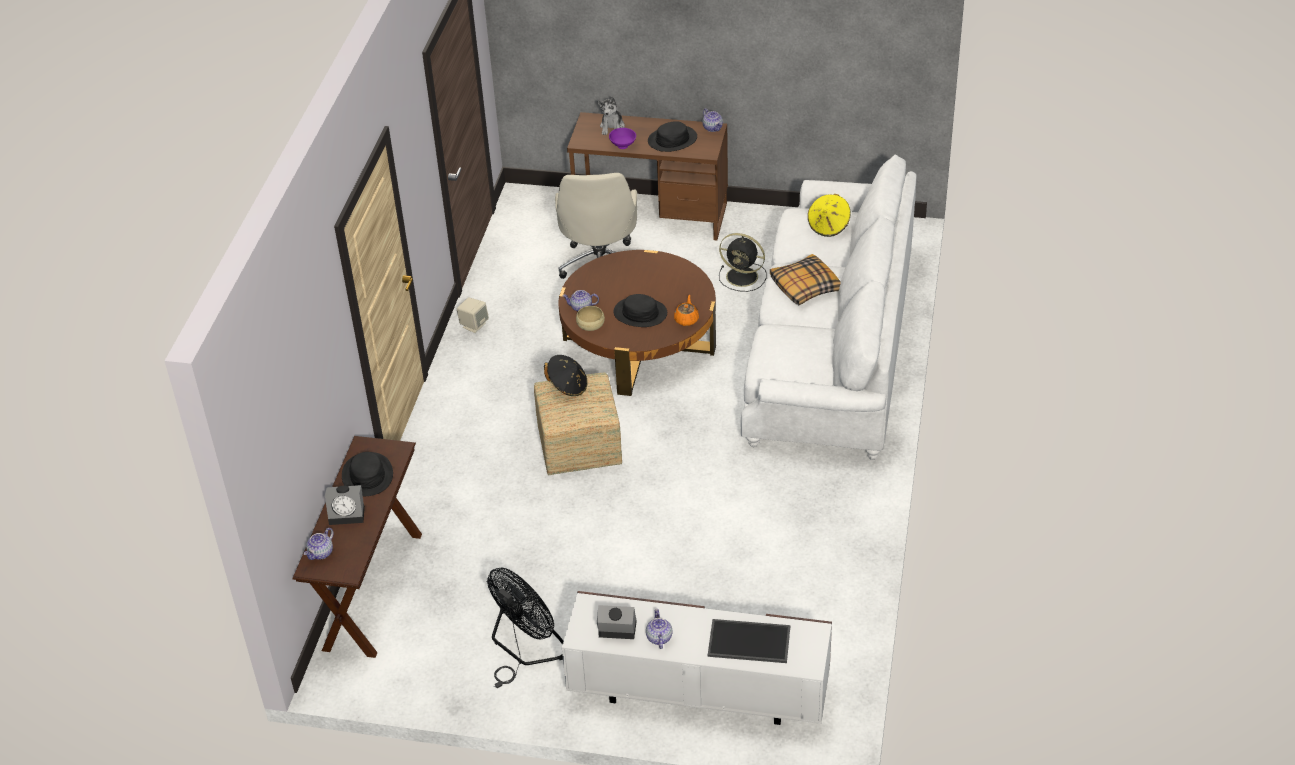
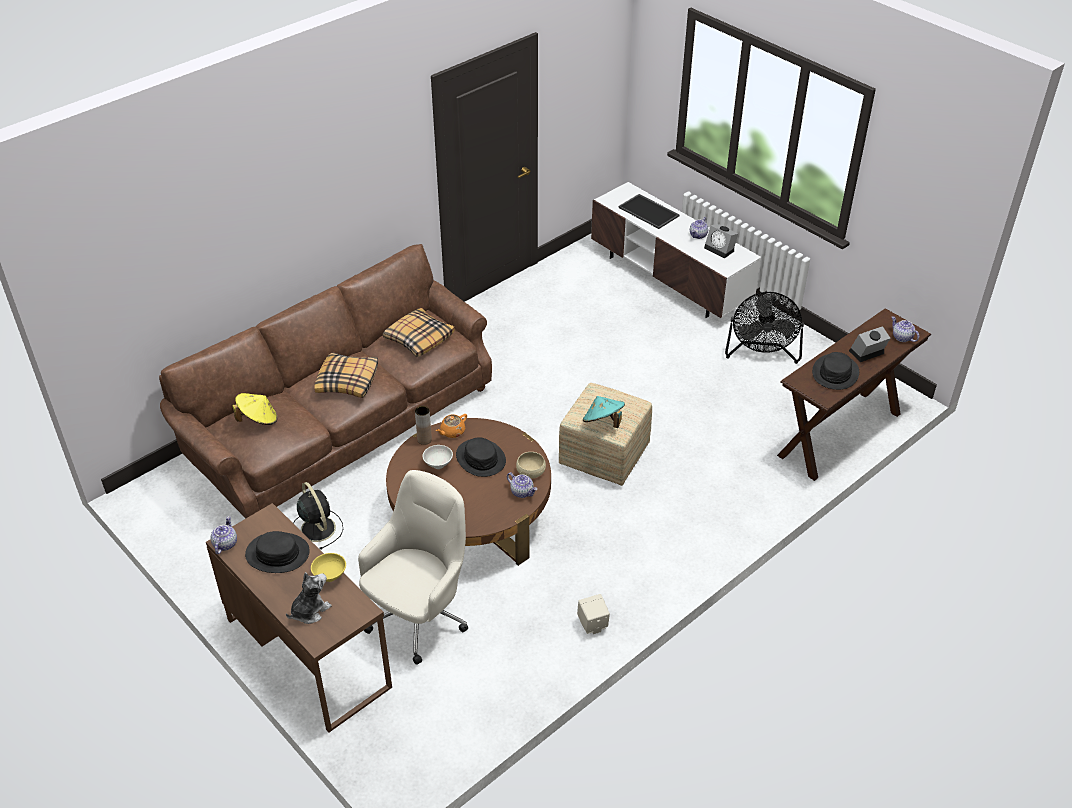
camera: 145 degrees left, 0 degrees up
(321, 553) = (902, 337): teapot -> teapot turned 105 degrees counterclockwise
(348, 514) = (866, 353): alarm clock -> alarm clock turned 60 degrees counterclockwise
(520, 647) = (759, 351): black fan -> black fan turned 75 degrees counterclockwise
(568, 386) = (603, 422): black hat -> turquoise hat
(623, 146) = (329, 576): purple bowl -> yellow bowl
(668, 292) = (437, 465): none -> white bowl
(701, 303) = (424, 440): none -> brown vase
(798, 351) = (419, 338): none -> pillow
(830, 350) = (341, 424): white sofa -> brown sofa

